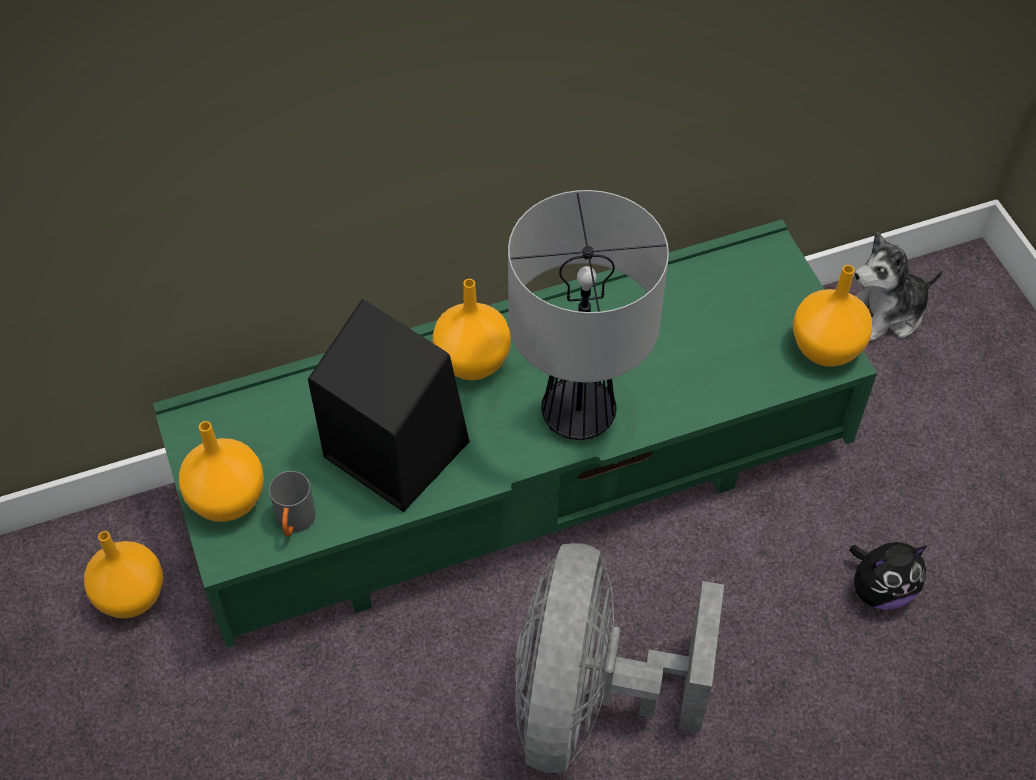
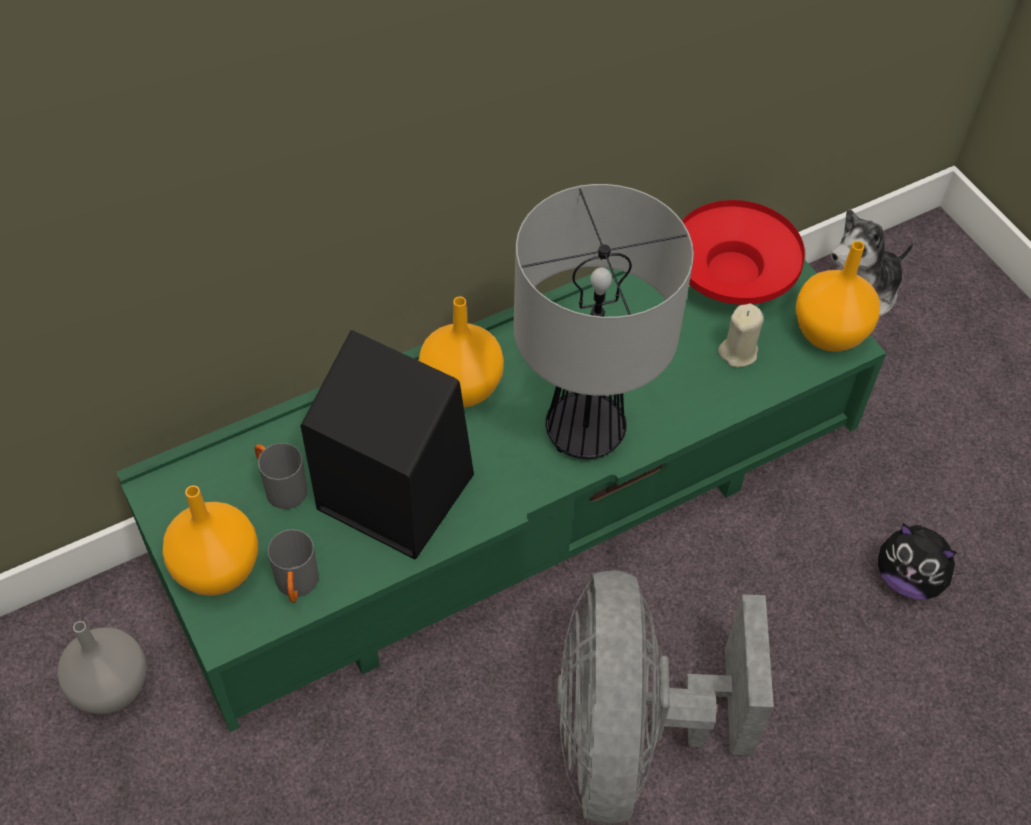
camera: 10 degrees left, 0 degrees up
(130, 596) = (109, 688): orange vase -> grey vase
(295, 433) = (280, 487): none -> grey mug
(735, 357) = (738, 352): none -> beige candle
(744, 284) = (732, 275): none -> red bowl
(880, 590) = (908, 579): plush toy -> plush toy turned 60 degrees clockwise

